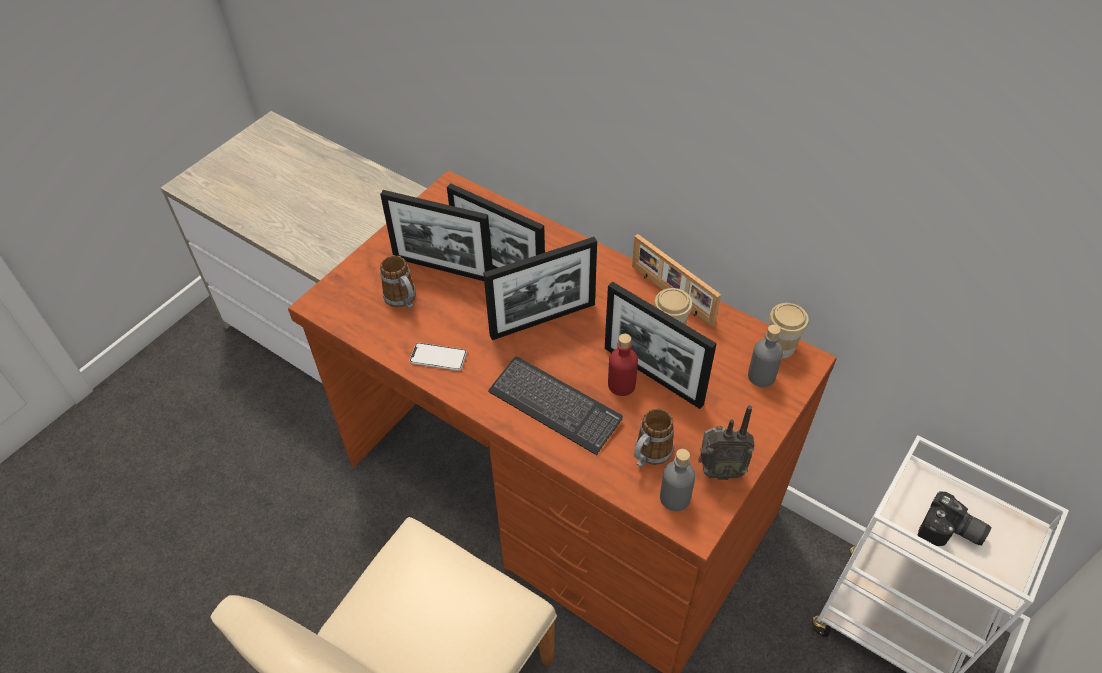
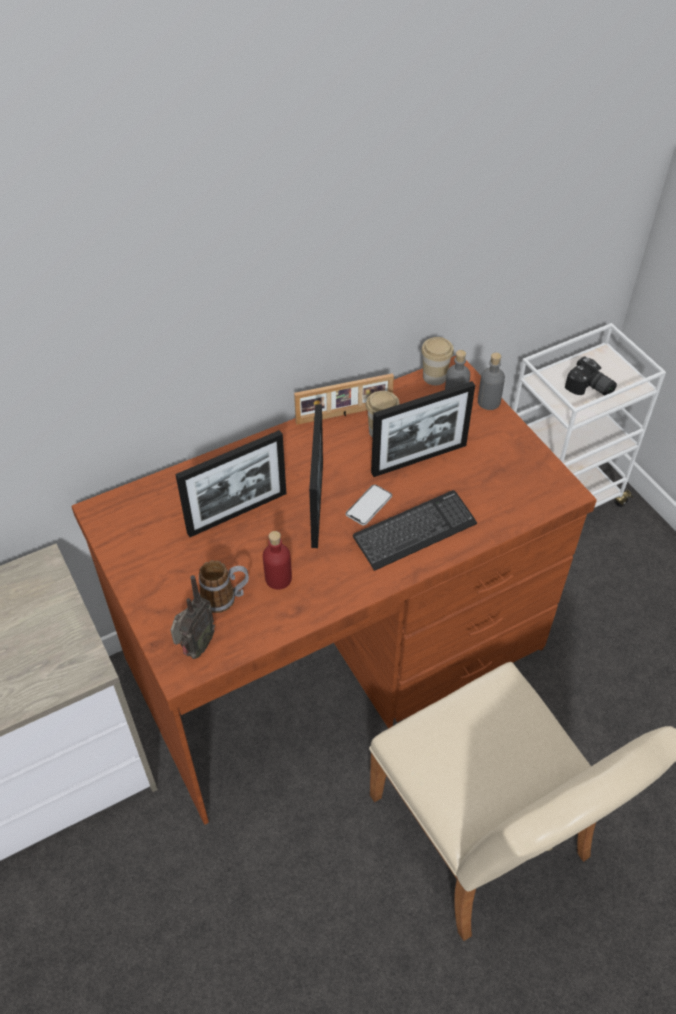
camera: 65 degrees left, 0 degrees up
(438, 357) = (313, 594): phone -> phone (369, 505)
(443, 268) = (205, 554): picture frame -> none
(621, 385) = (417, 481): red bottle -> red bottle (278, 578)
(649, 455) = (493, 492): mug -> none
(675, 498) = (537, 493): grey bottle -> grey bottle (488, 402)
(719, 470) = (526, 459): radio -> radio (195, 648)
(950, 532) = (589, 389): camera -> camera turned 75 degrees clockwise

